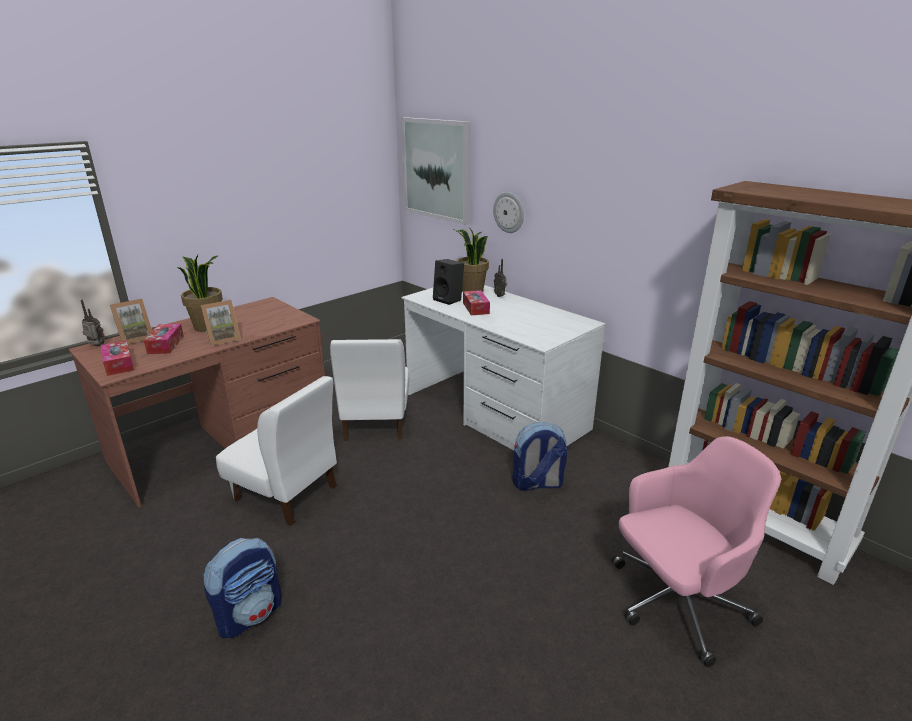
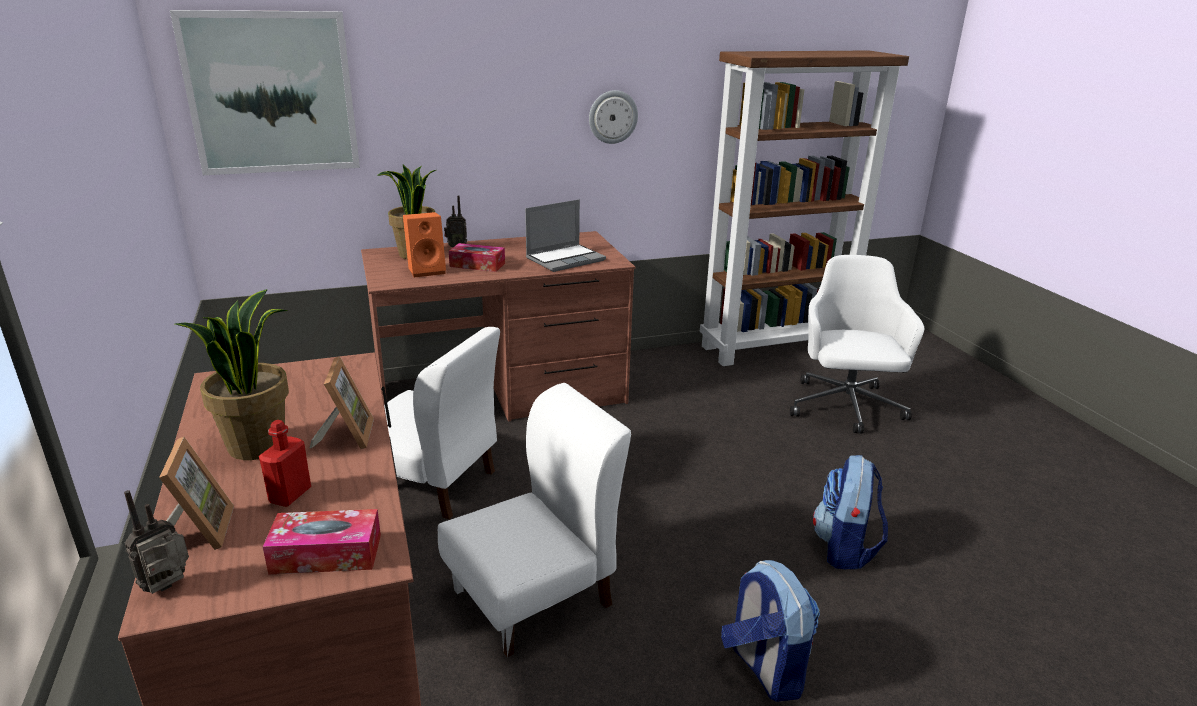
camera: 65 degrees left, 0 degrees up
(166, 344) = (290, 495): tissue box -> red bottle
(449, 299) = (427, 270): black speaker -> orange speaker
(495, 411) = (502, 394): white desk -> brown desk
(509, 212) = (436, 133): wall clock -> wall clock (612, 117)
(524, 327) = (565, 259): none -> laptop
(537, 484) = (658, 413): backpack -> backpack (845, 548)
(676, 603) = (845, 408): pink office chair -> white office chair

